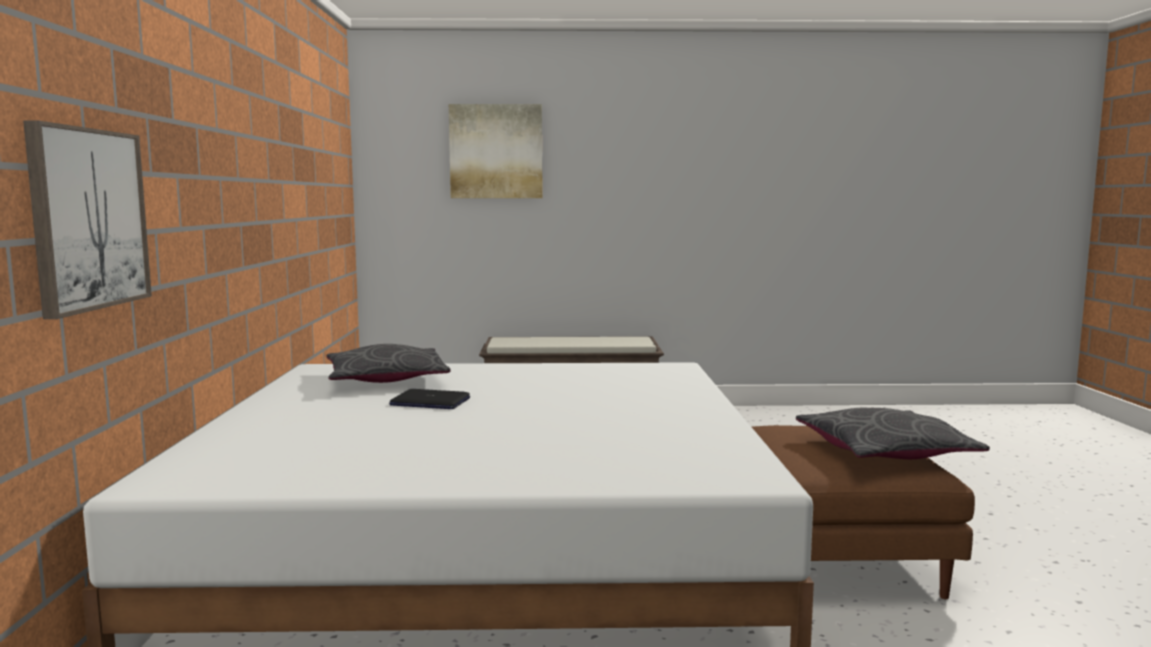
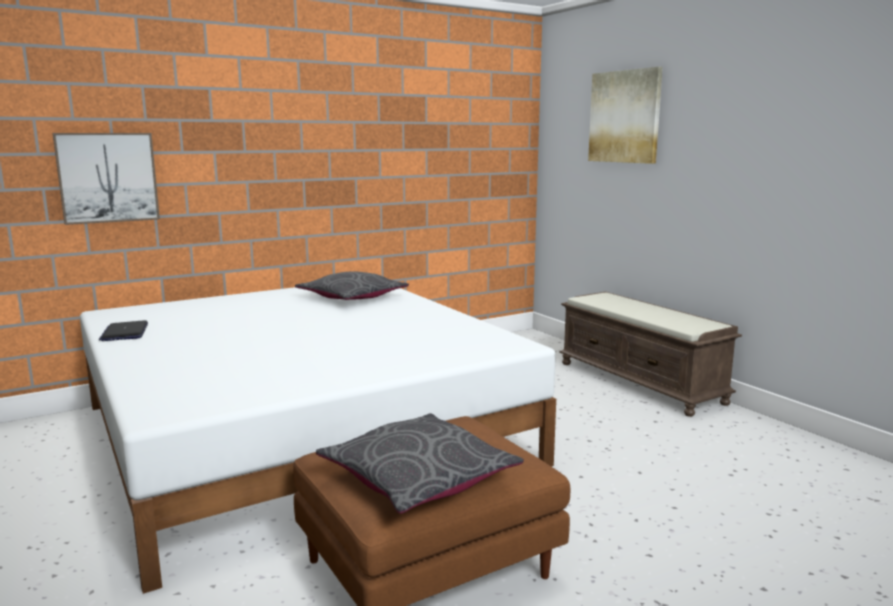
camera: 60 degrees right, 5 degrees up
(429, 402) = (304, 315): laptop -> laptop (125, 332)

